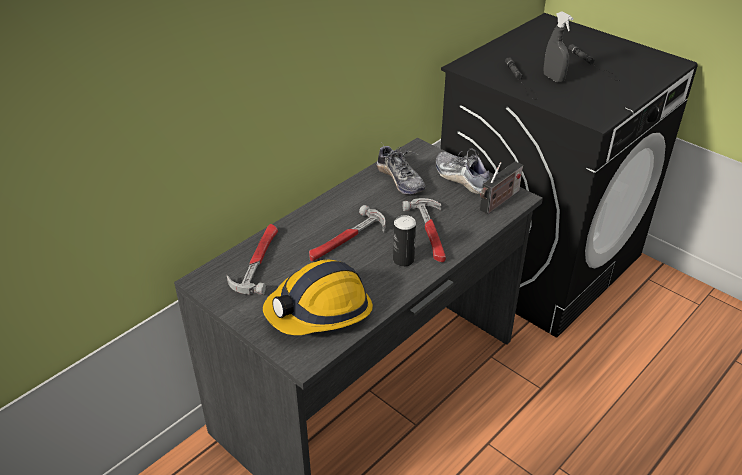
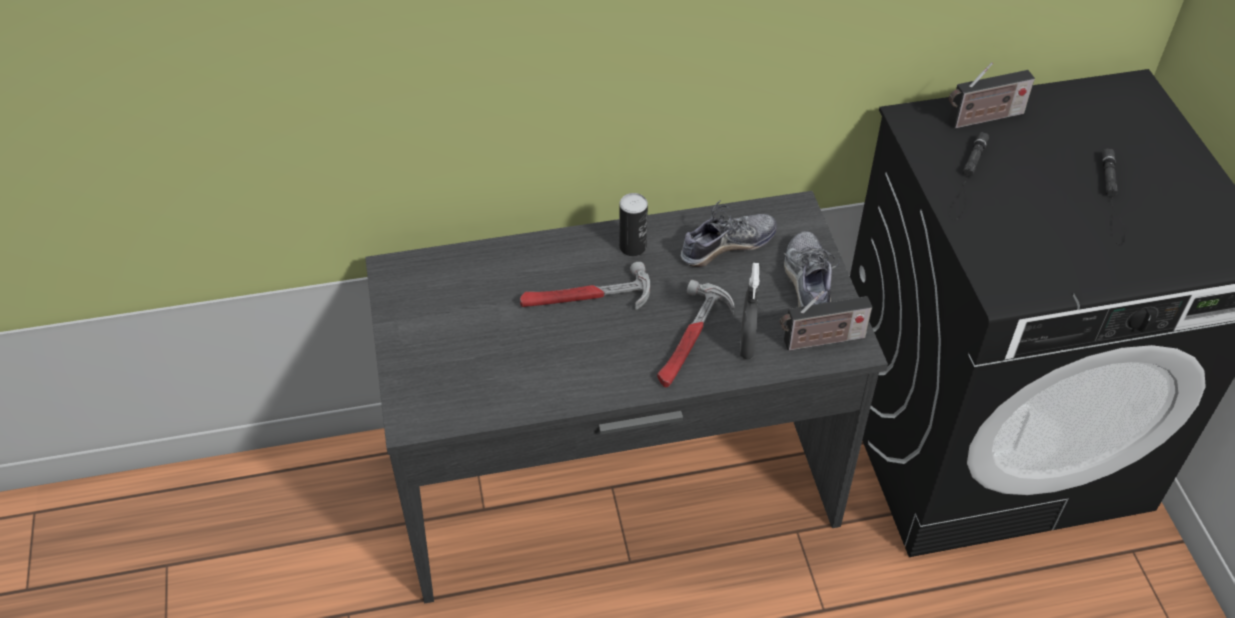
camera: 35 degrees right, 10 degrees up
(257, 261) = (467, 275): hammer -> none
(320, 311) = (476, 374): hard hat -> none
(400, 180) = (727, 246): shoe -> shoe turned 120 degrees counterclockwise
(403, 260) = (624, 359): can -> can (633, 247)
(497, 55) = (983, 118): none -> radio
(553, 78) = (1021, 196): grey spray bottle -> grey spray bottle (747, 344)

